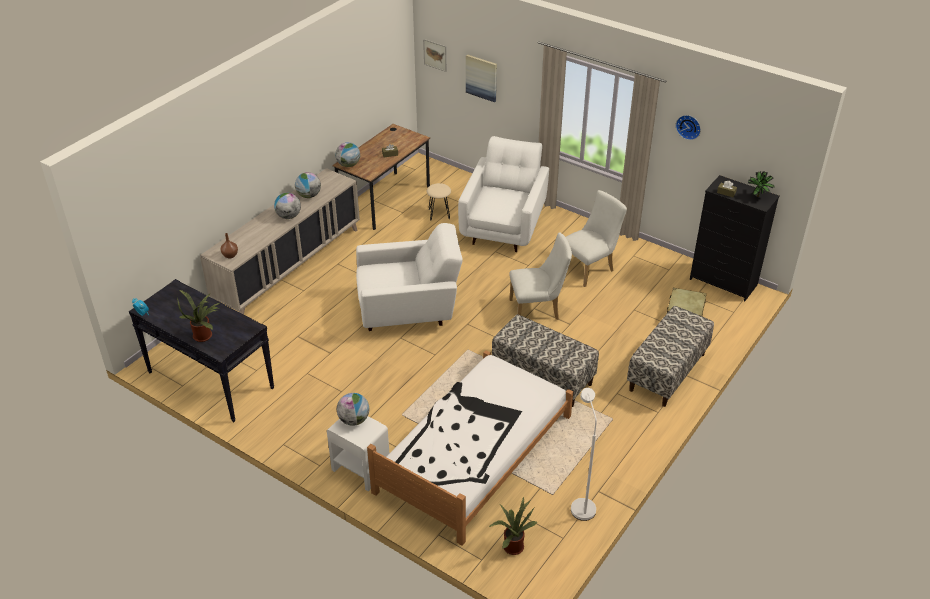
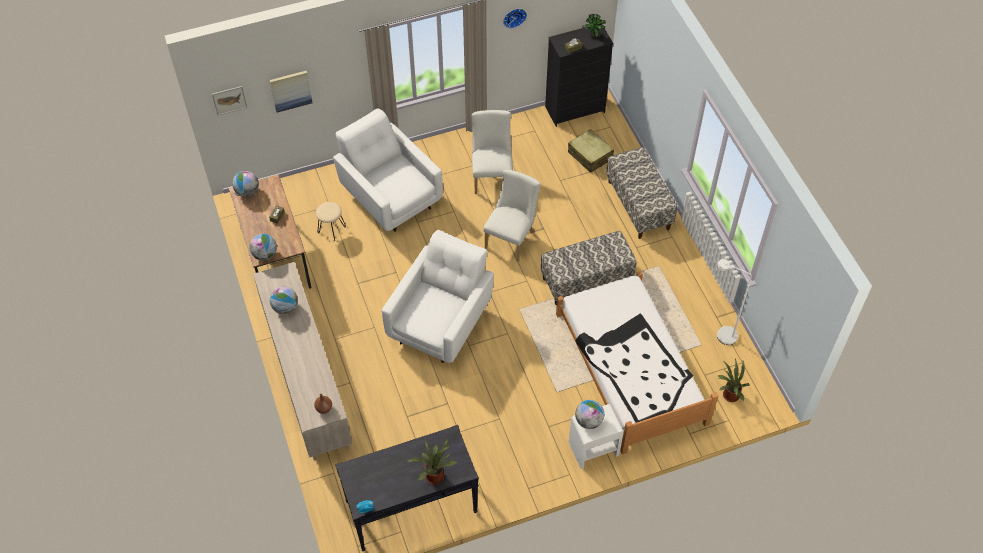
camera: 55 degrees left, 15 degrees up
(288, 216) = (304, 338): globe -> globe (247, 192)

